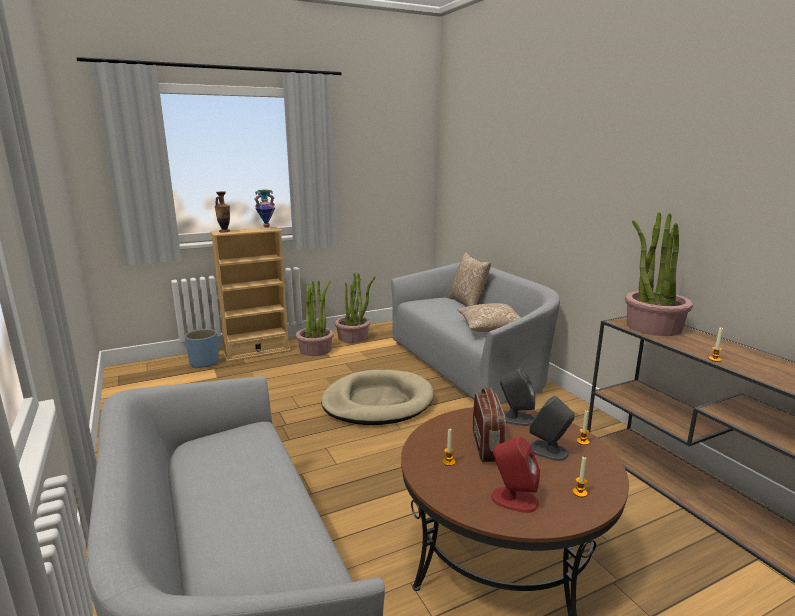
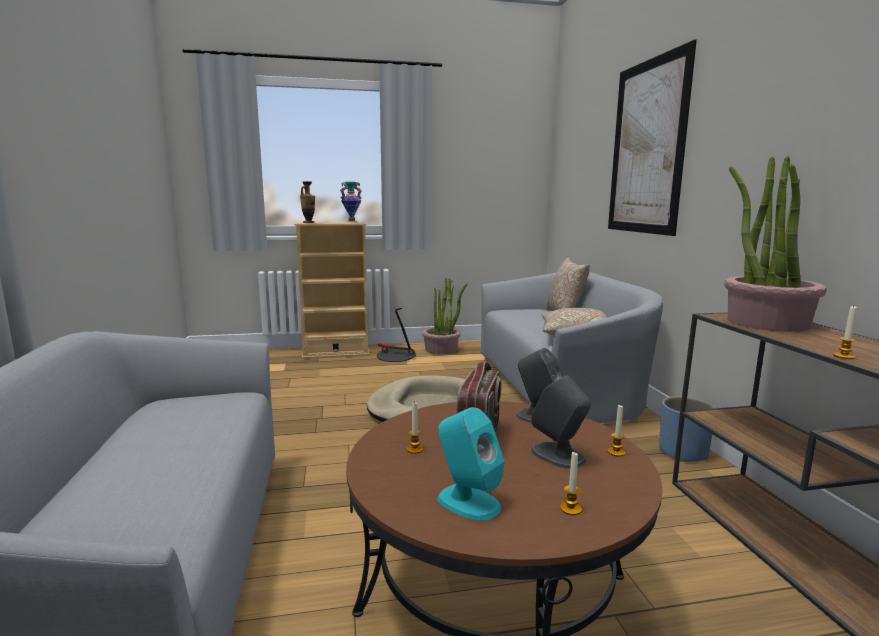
camera: 15 degrees right, 5 degrees down
(204, 363) = (280, 357): blue planter -> blue planter (683, 452)
(316, 349) = (396, 356): potted plant -> table lamp
(513, 499) = (467, 502): red speaker -> turquoise speaker
(537, 168) = (646, 148): none -> picture

